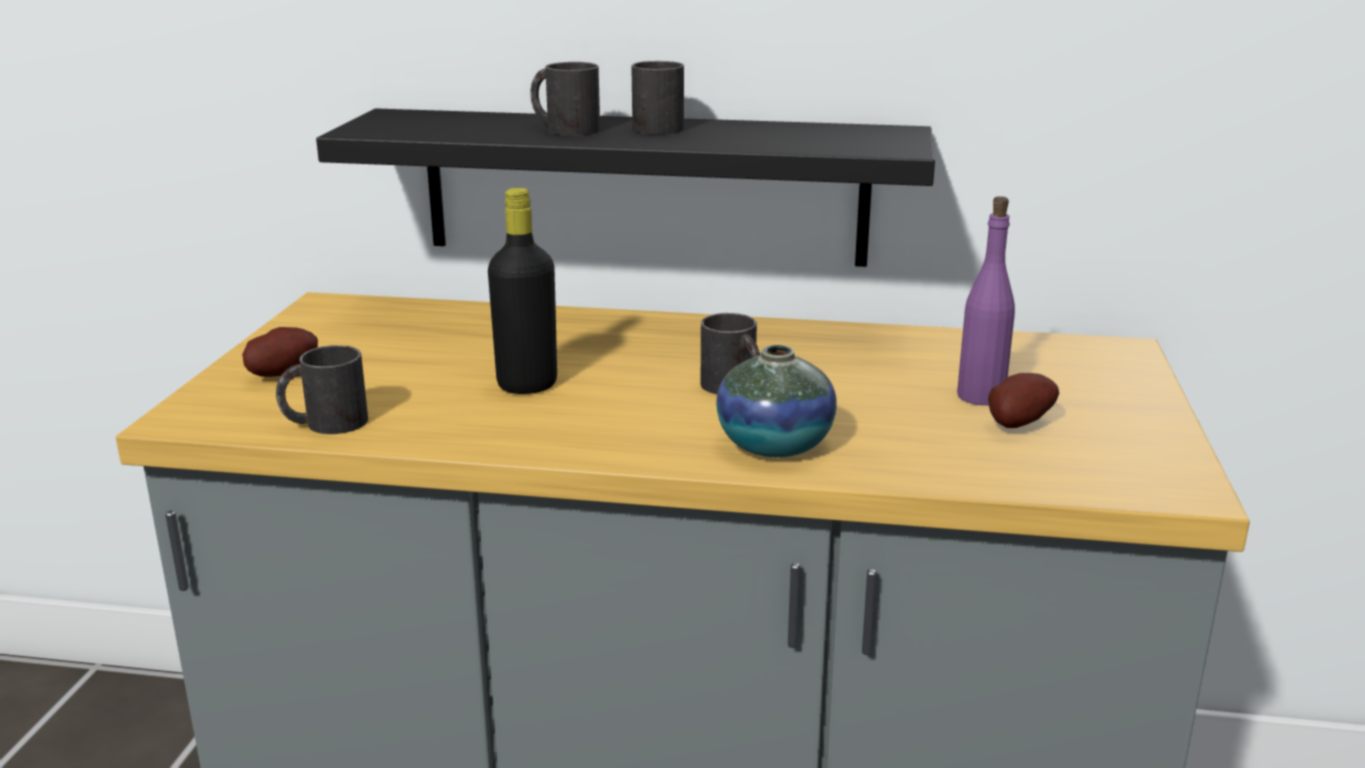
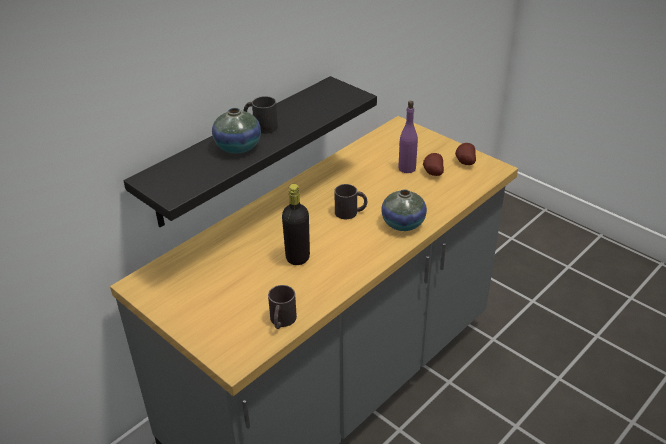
camera: 55 degrees left, 15 degrees up
(282, 375) = (215, 320): potato -> potato (464, 162)
(564, 129) = (238, 147): black mug -> vase

